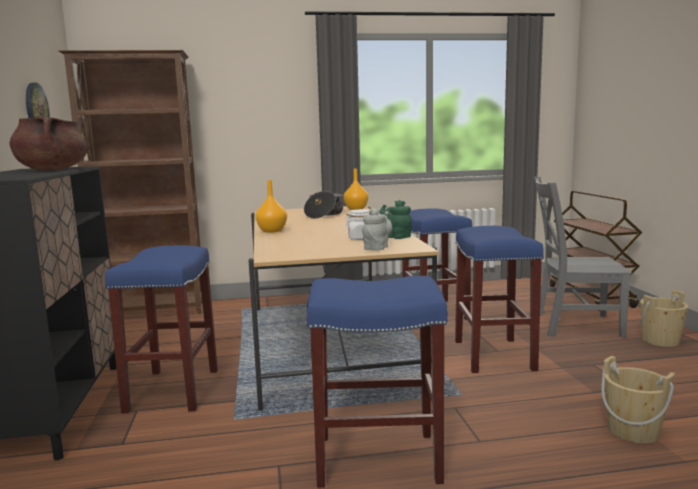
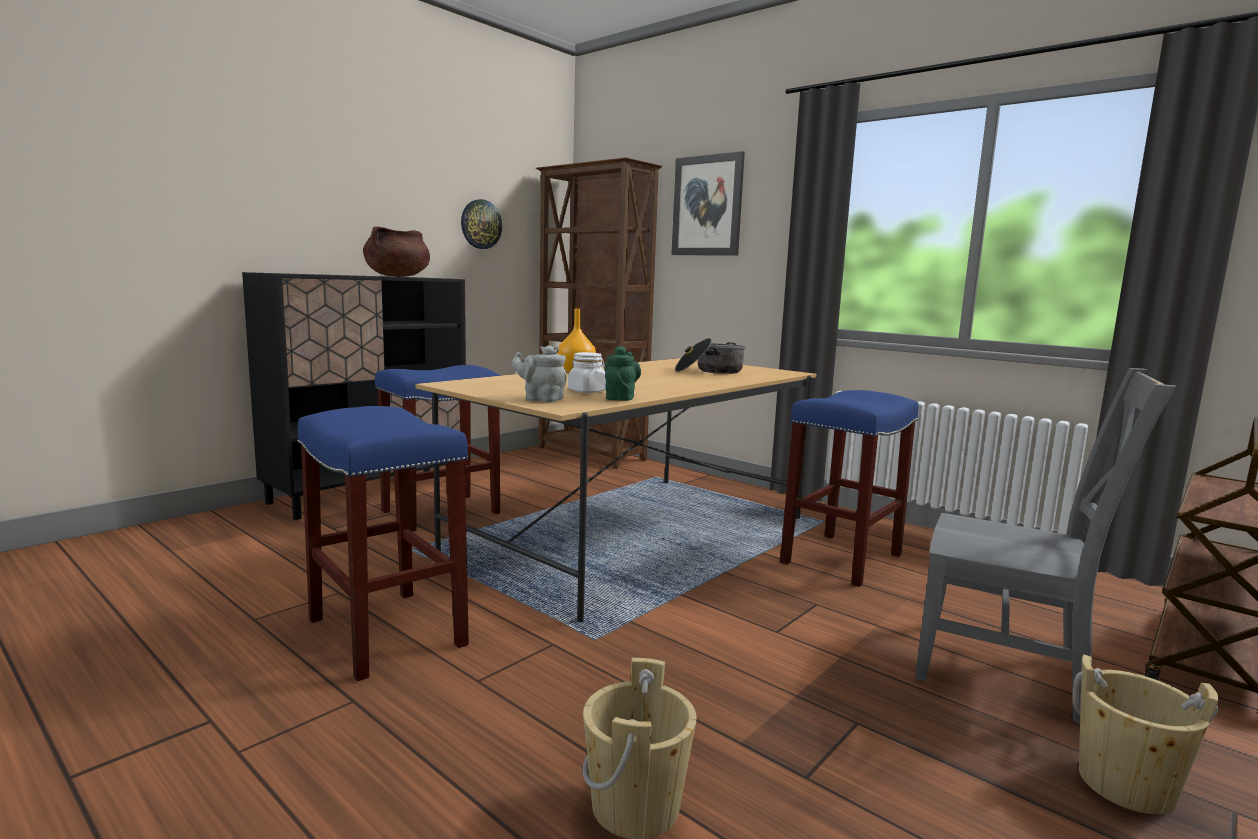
camera: 50 degrees right, 0 degrees up
(236, 91) = (707, 206): none -> picture
(355, 209) = (776, 374): orange vase -> none
(377, 248) = (541, 399): grey teapot -> grey teapot turned 150 degrees counterclockwise
(494, 355) = (755, 633): blue stool -> none
(573, 325) = (1009, 671): grey chair -> grey chair turned 150 degrees clockwise

